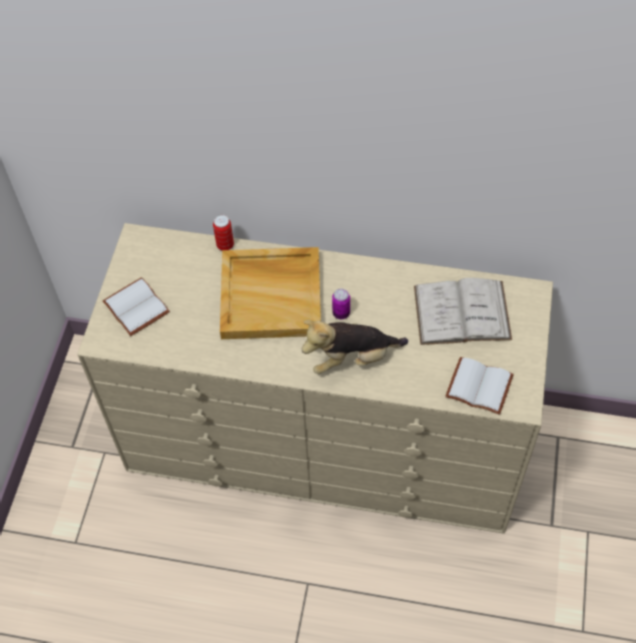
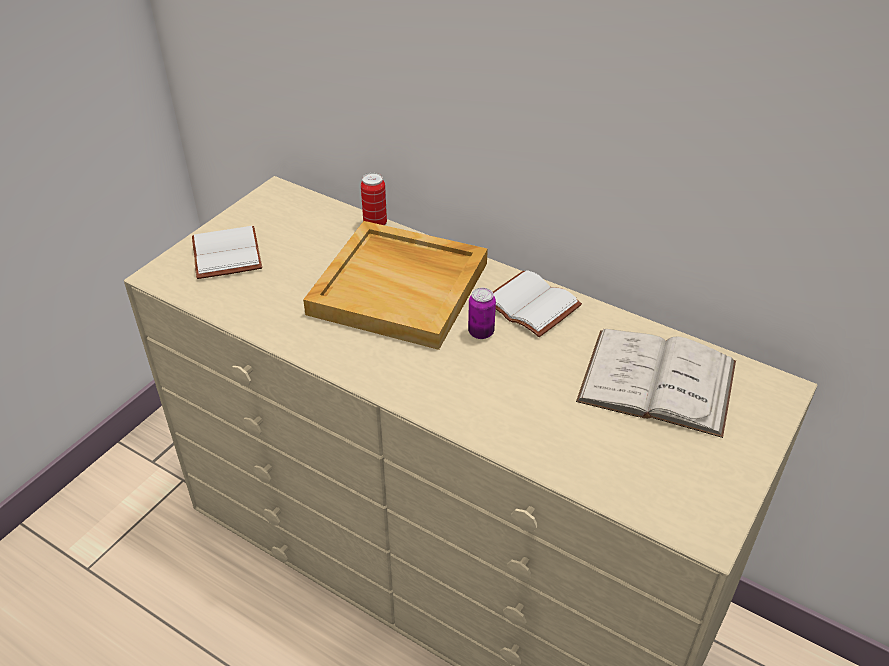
camera: 20 degrees right, 15 degrees down
(351, 358) = (466, 388): plush toy -> none
(477, 387) = (640, 484): white book -> white book (528, 306)

